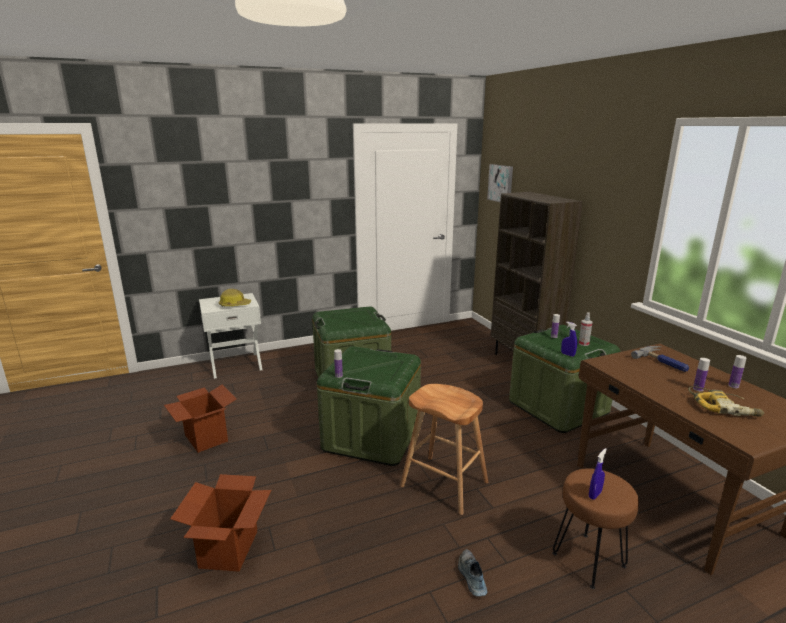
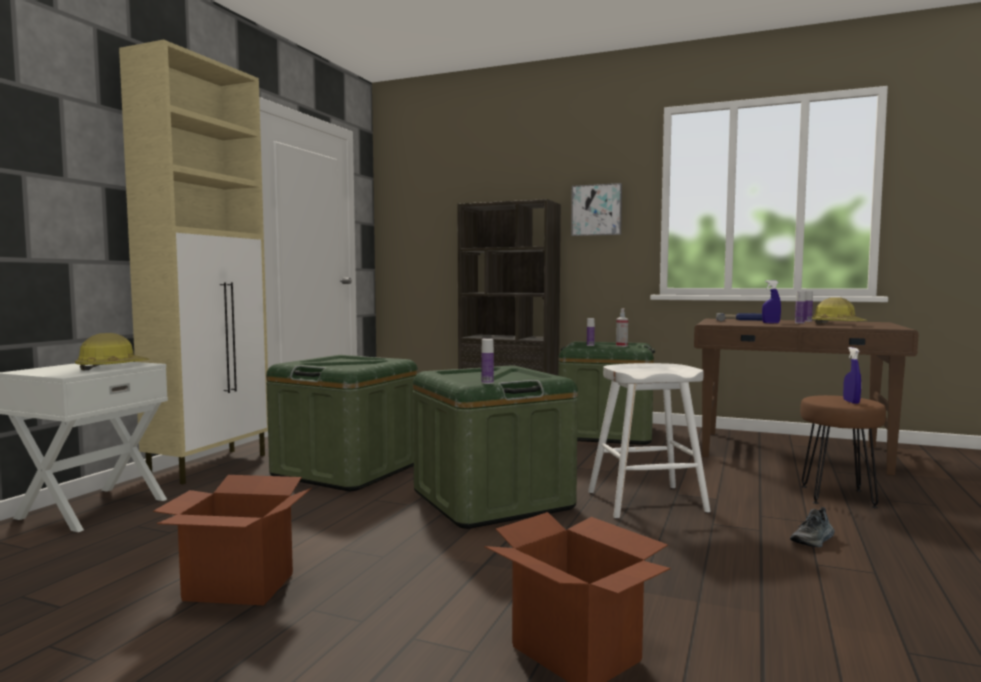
camera: 45 degrees left, 15 degrees down
(309, 351) = (211, 465): none -> beige cabinet
(444, 484) = (646, 502): brown stool -> white stool
(471, 577) = (813, 540): shoe -> shoe turned 75 degrees counterclockwise
(501, 183) = (418, 207): picture -> picture (596, 210)
(567, 354) = (635, 348): blue spray bottle -> blue spray bottle (770, 323)
(723, 407) = (837, 324): power drill -> hard hat

